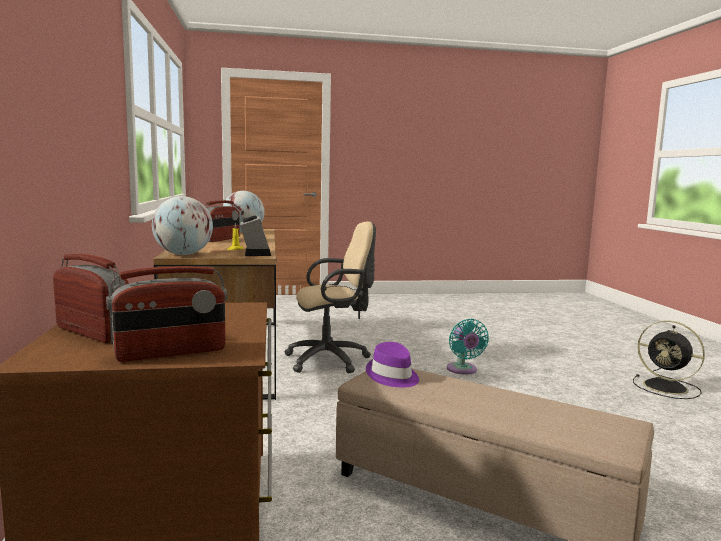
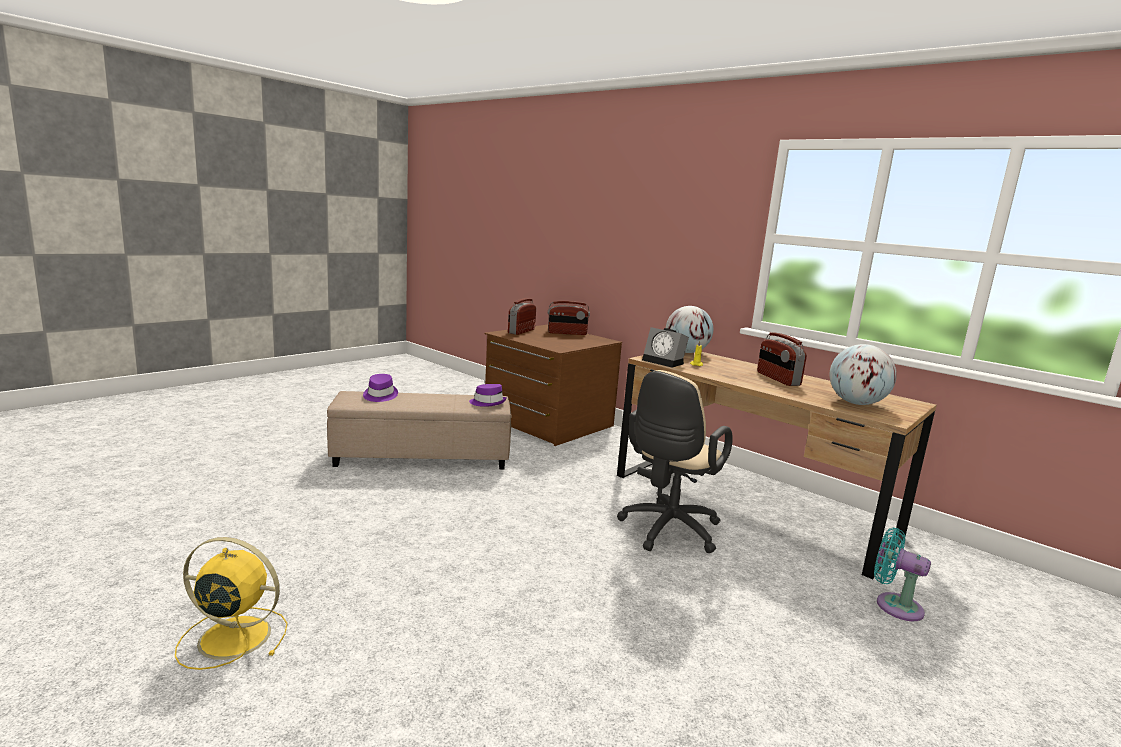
camera: 140 degrees right, 5 degrees up
(463, 370) = (525, 567): turquoise fan -> turquoise fan (894, 605)
(558, 426) = (379, 395): none -> purple hat
(667, 387) = (232, 637): black fan -> yellow fan

